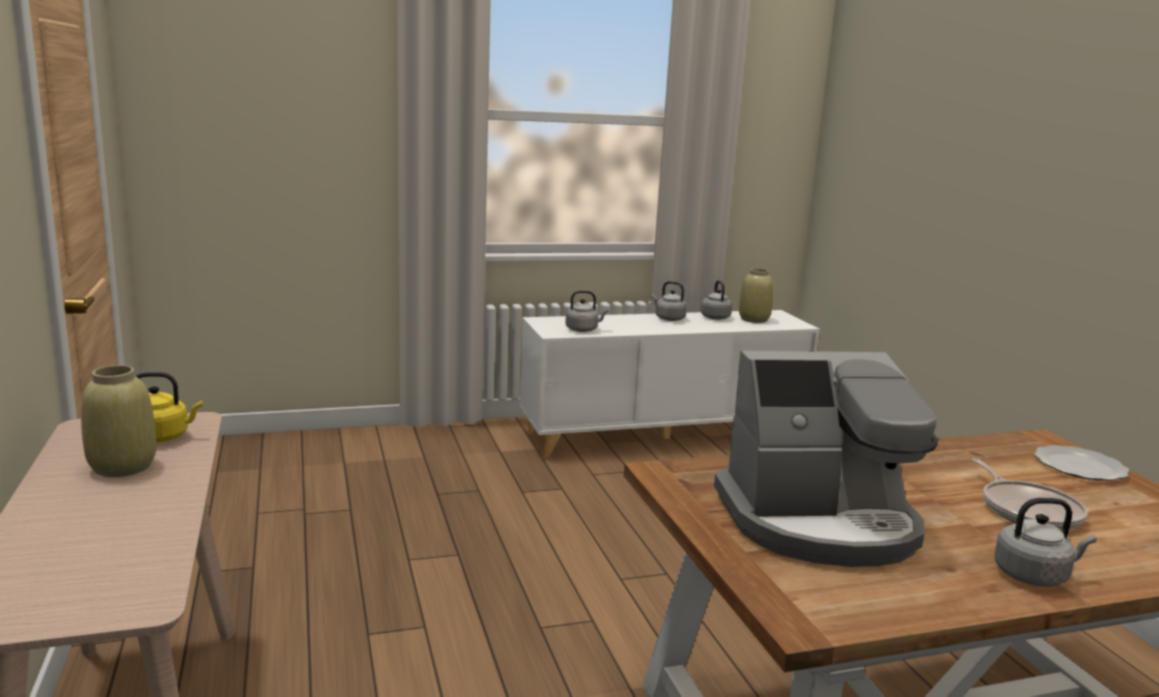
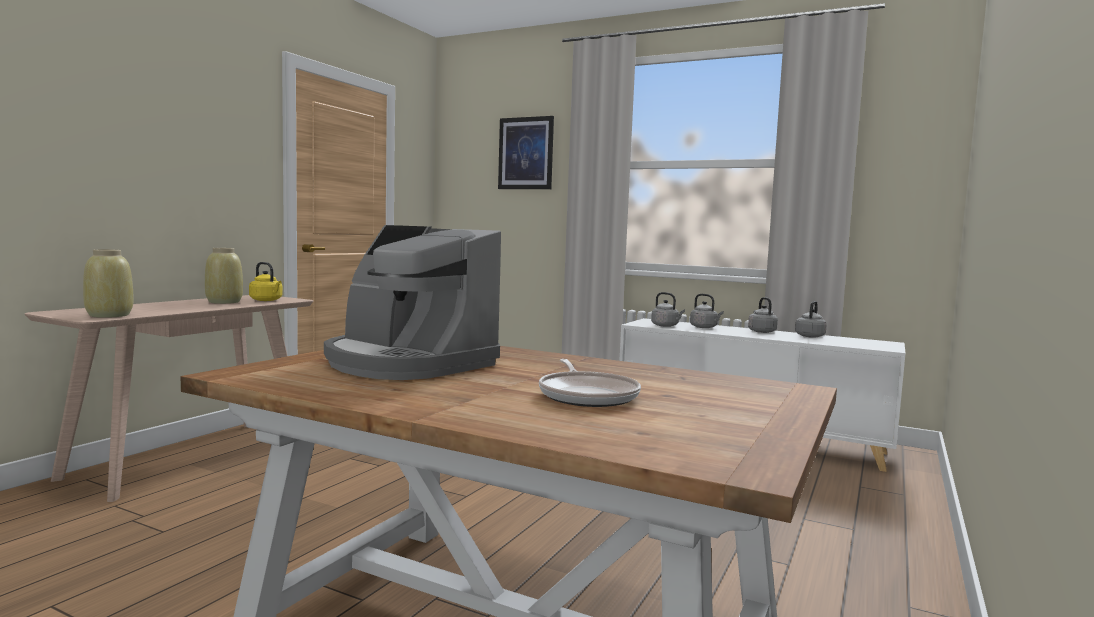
camera: 45 degrees right, 10 degrees down
(308, 86) = (526, 153): none -> picture
(754, 319) = (847, 341): beige vase -> beige vase (109, 315)
(1027, 510) = (587, 395): frying pan -> frying pan turned 45 degrees counterclockwise
(1034, 575) = (437, 405): grey kettle -> grey kettle (704, 327)
(1081, 467) = (765, 401): plate -> none

